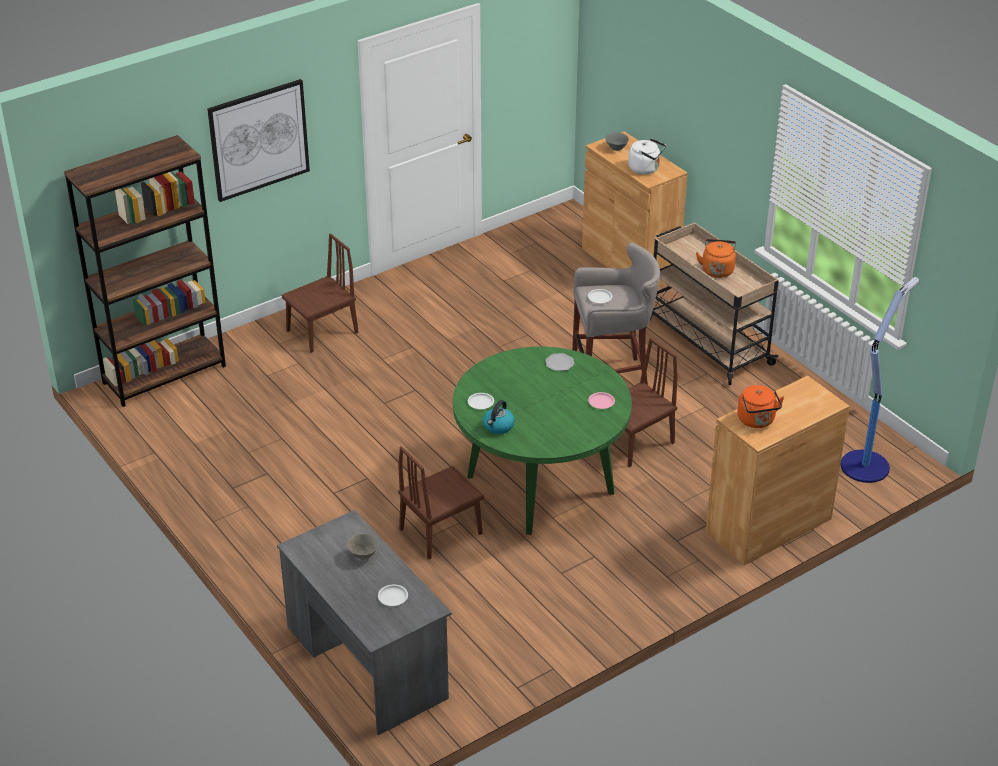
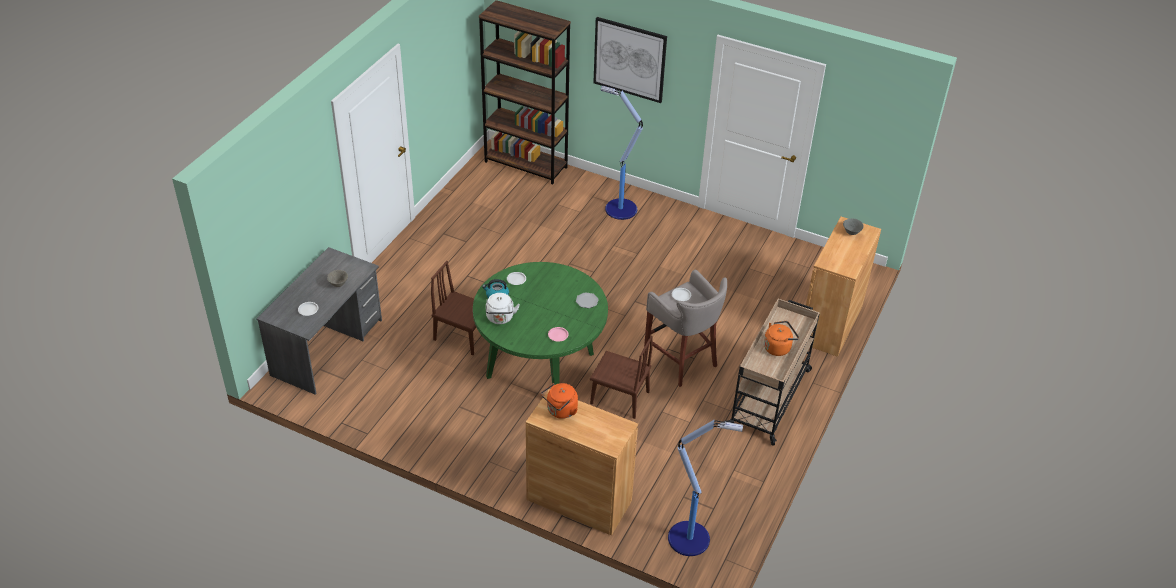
camera: 60 degrees right, 5 degrees up
(322, 331) = (619, 209): brown chair -> floor lamp
(646, 169) = (838, 256): white kettle -> white kettle (500, 318)

